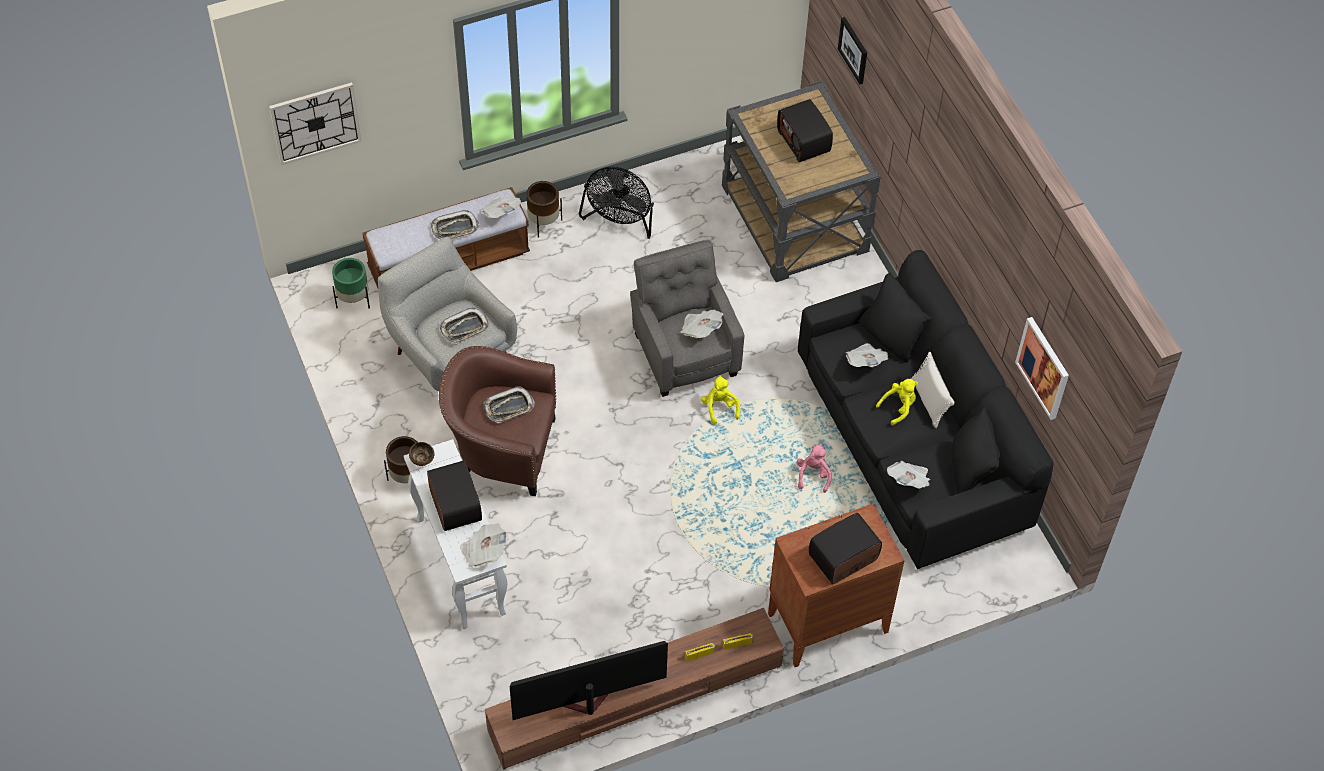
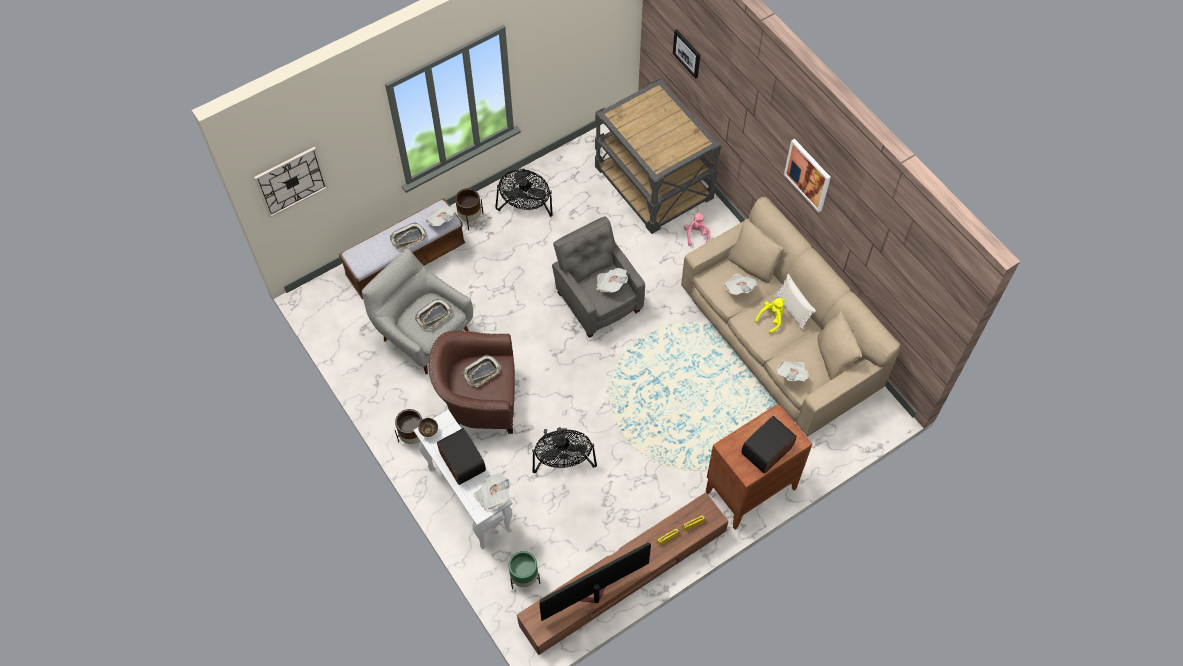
camera: 10 degrees left, 5 degrees up
(354, 300) = (341, 304): green planter -> green planter (524, 578)
(590, 538) = (561, 458): none -> black fan
(720, 407) = (633, 338): yellow plush toy -> none
(804, 141) = (658, 127): radio -> none
(813, 475) = (713, 378): pink plush toy -> pink plush toy (696, 235)
(911, 444) = (778, 340): black sofa -> beige sofa
(1043, 367) = (886, 277): picture -> picture (808, 174)

